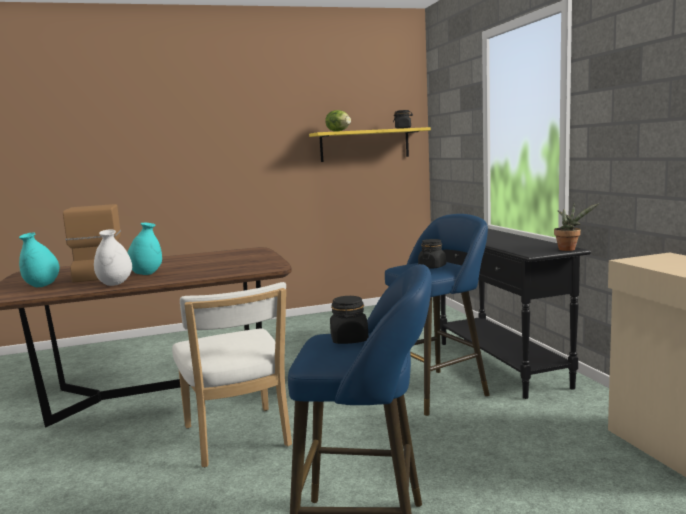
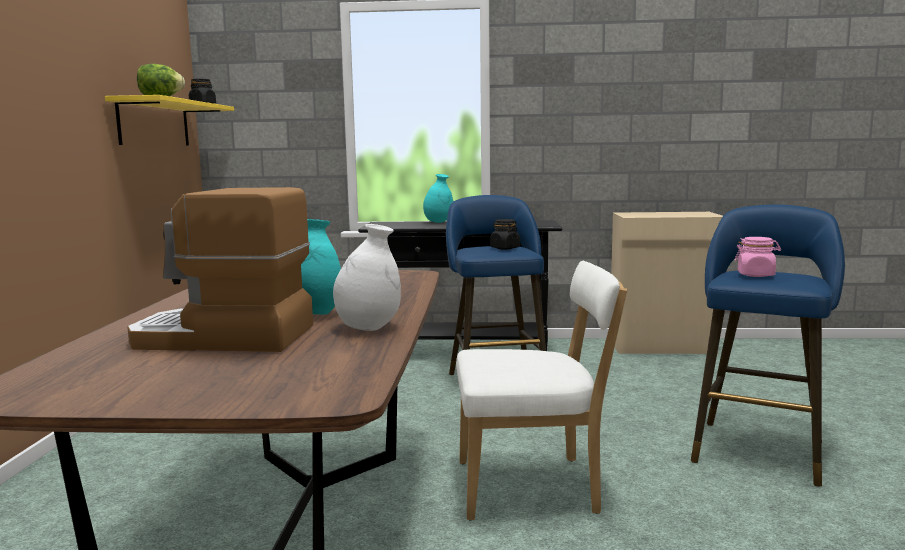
camera: 70 degrees left, 0 degrees up
(42, 286) = (264, 371): turquoise vase -> turquoise vase (438, 222)
(349, 340) = (756, 275): black jar -> pink jar
(569, 249) = (546, 221): potted plant -> none

